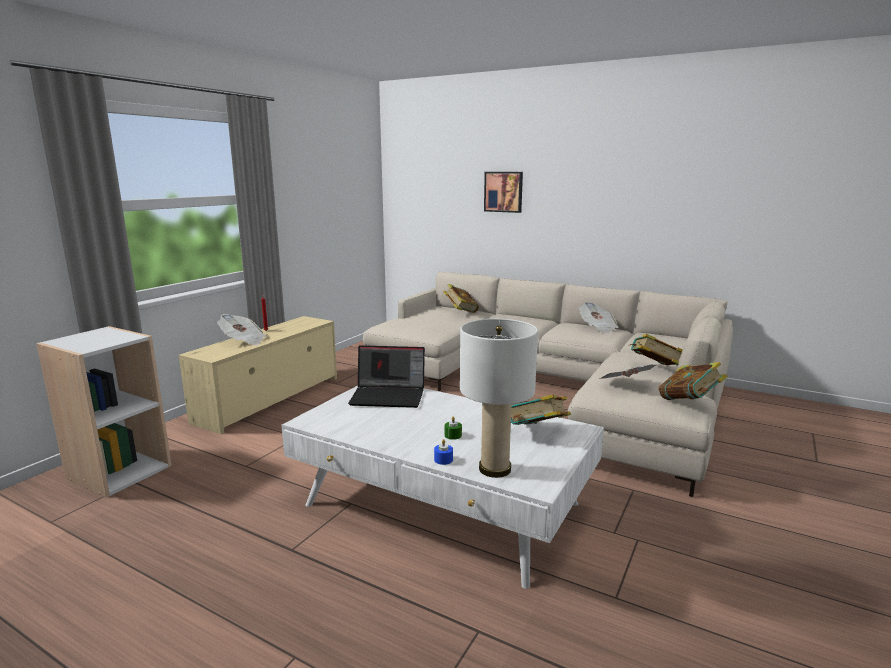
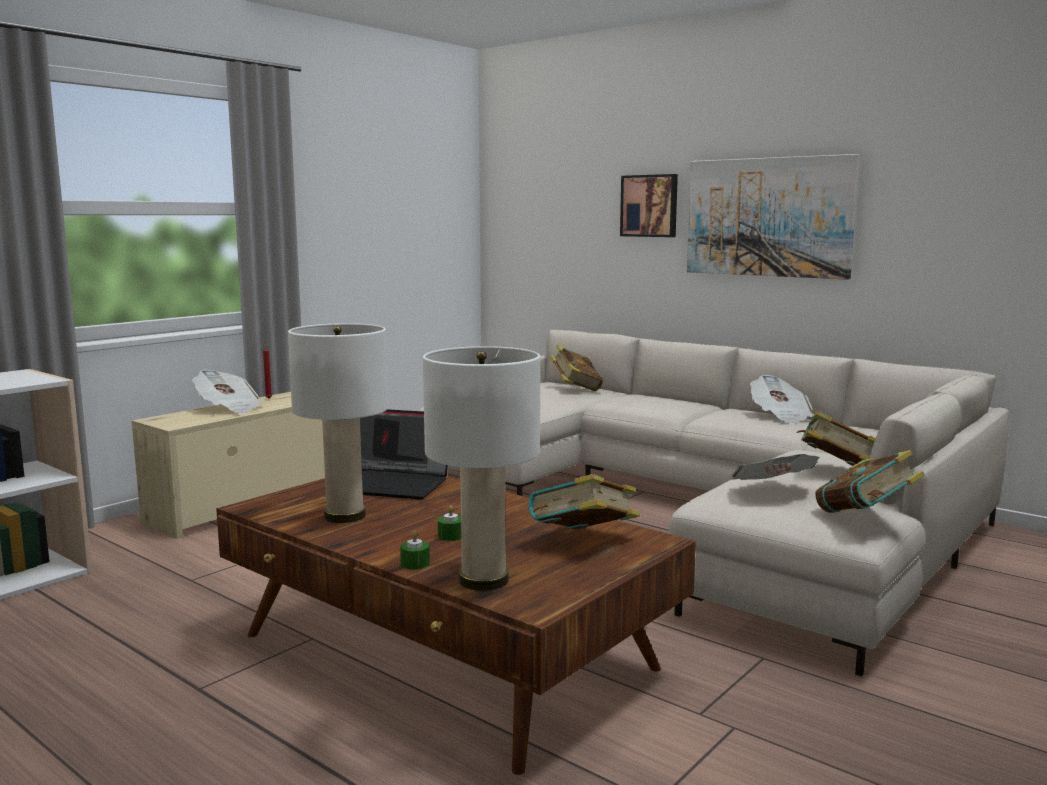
camera: 10 degrees right, 5 degrees down
(374, 424) = (345, 516): none -> white table lamp
(441, 505) = (444, 652): white coffee table -> brown coffee table
(443, 459) = (415, 563): blue candle -> green candle
(583, 201) = (768, 217): none -> picture

